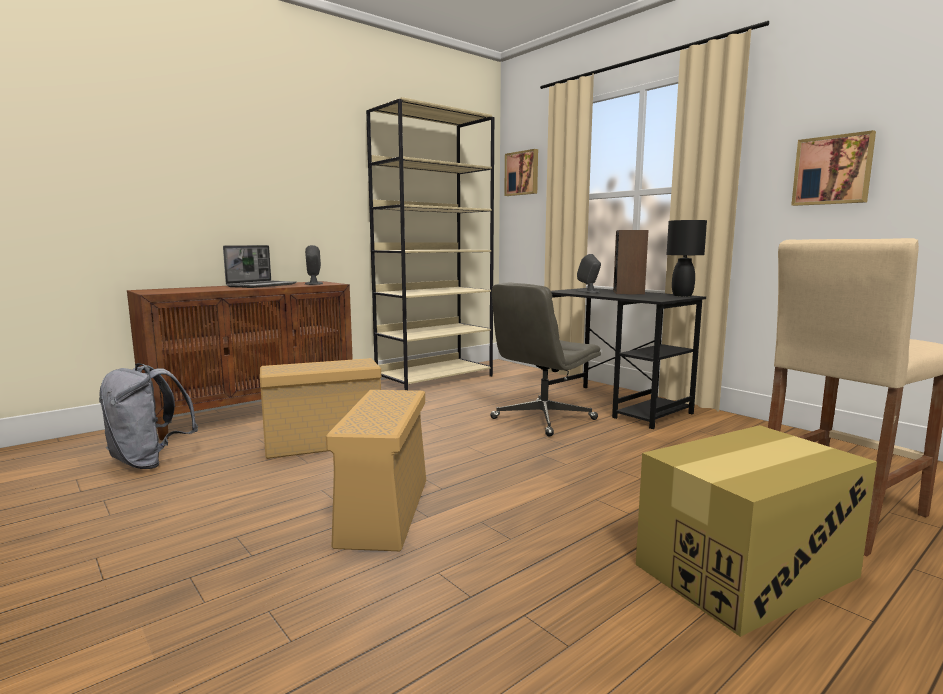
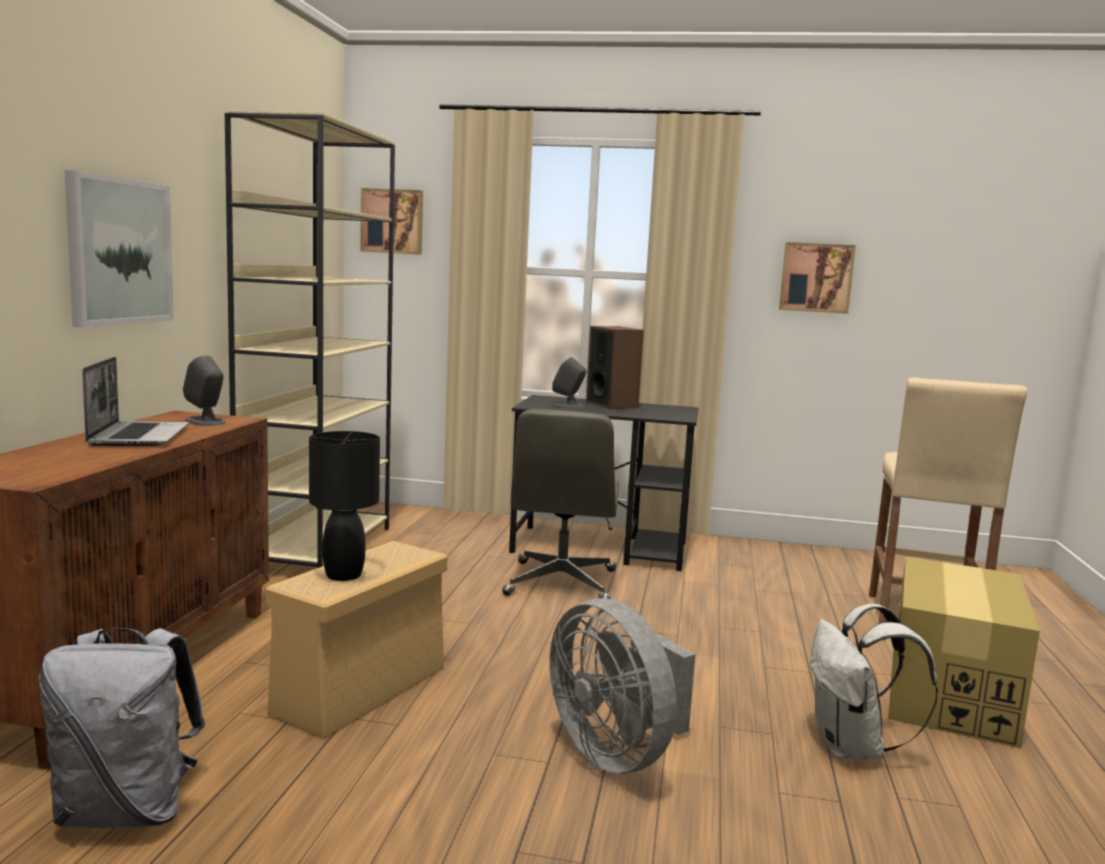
camera: 40 degrees left, 0 degrees up
(281, 190) = (119, 251): none -> picture
(384, 512) = (617, 753): beige storage box -> grey fan
(556, 571) = (853, 748): none -> white backpack
(682, 295) = (677, 407): black table lamp -> black table lamp (344, 575)

